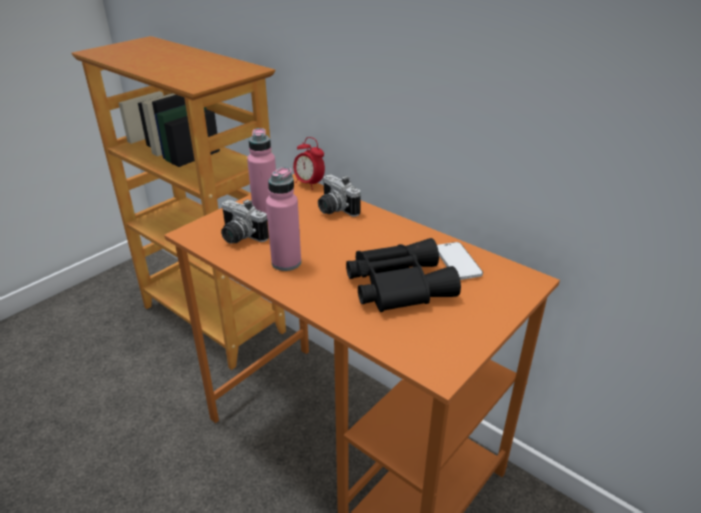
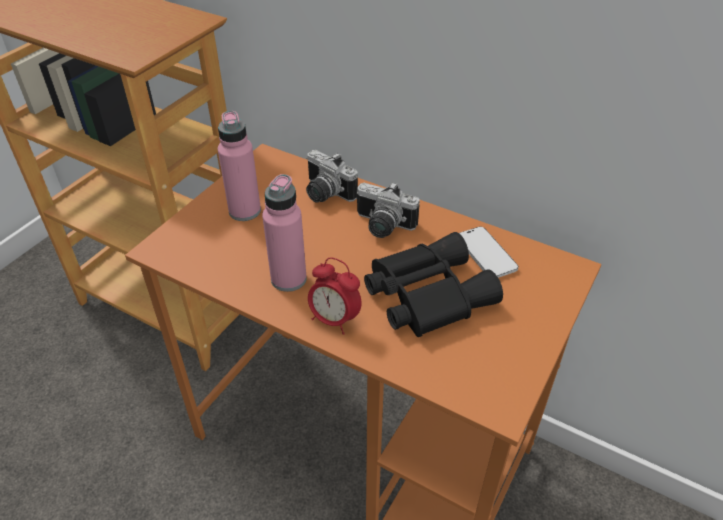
camera: 10 degrees left, 10 degrees up
(239, 237) = (220, 248): camera -> camera (382, 226)
(309, 184) = (284, 158): alarm clock -> alarm clock (334, 320)

